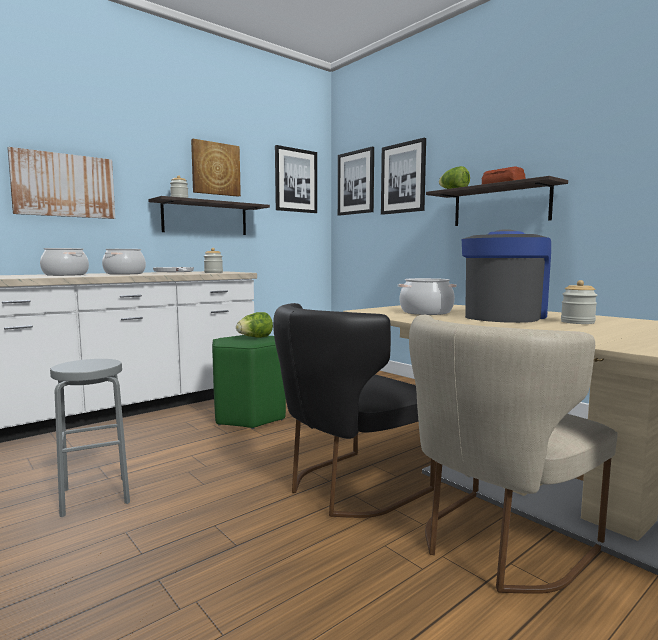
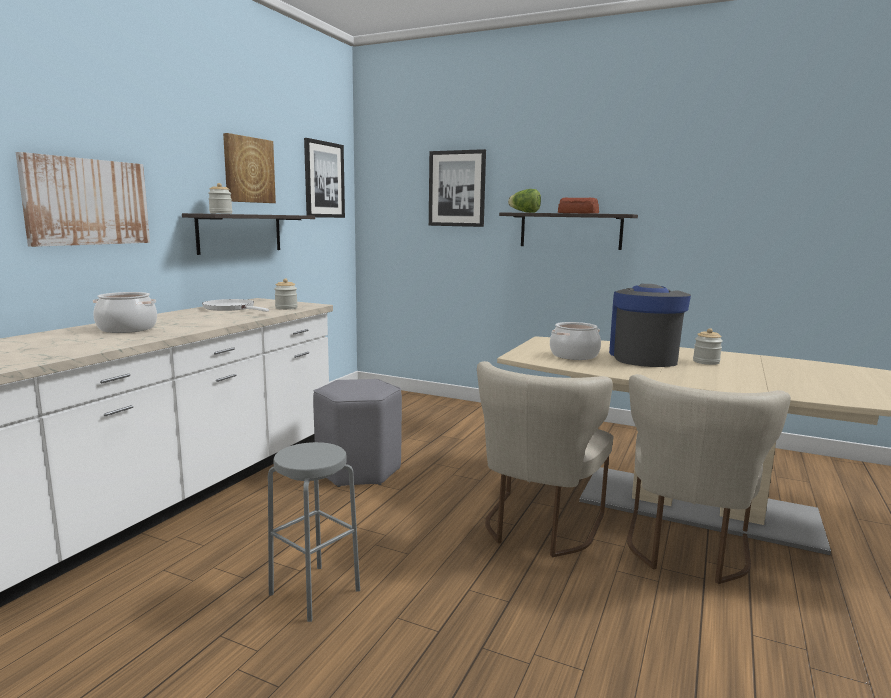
camera: 25 degrees left, 5 degrees up
(124, 273) = (190, 319): cooking pot -> none
(250, 416) = (359, 470): green stool -> grey stool
(255, 338) = (362, 384): lettuce -> none
(349, 488) = (538, 528): black chair -> beige chair
(356, 182) = (392, 185): picture -> none

